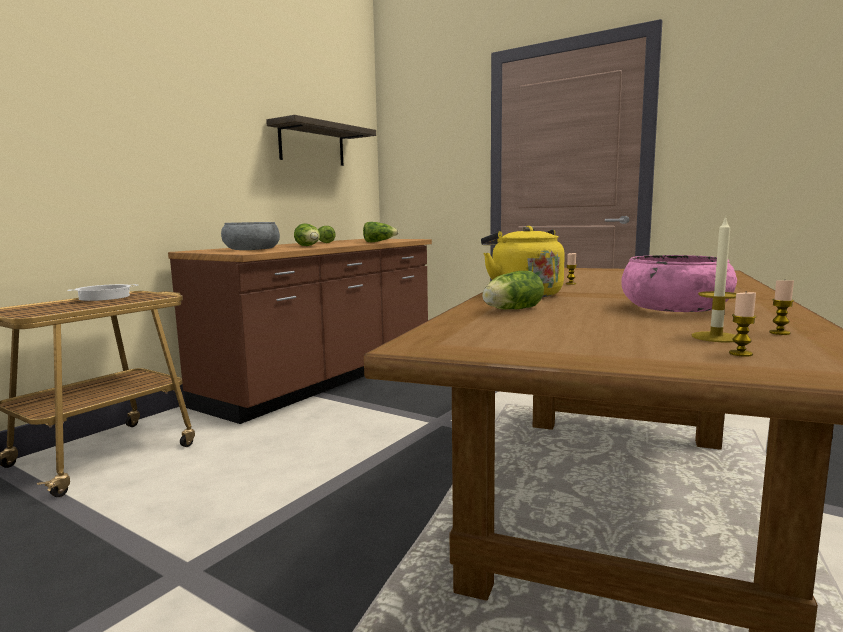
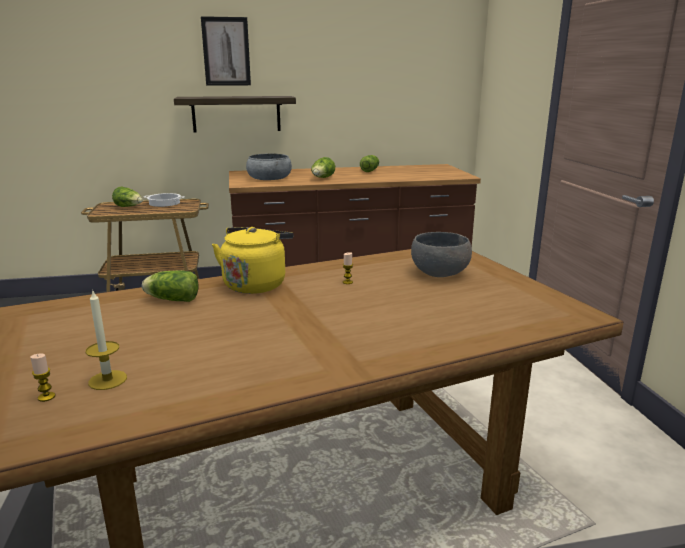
camera: 45 degrees right, 10 degrees up
(154, 97) = (226, 51): none -> picture
(312, 145) = (386, 72): shelf -> shelf (236, 114)
(379, 242) = (404, 178): lettuce -> lettuce (129, 207)
(592, 274) = (440, 273): none -> grey bowl
(674, 308) = (241, 344): pink bowl -> none
(779, 333) = (147, 399): candle -> none

